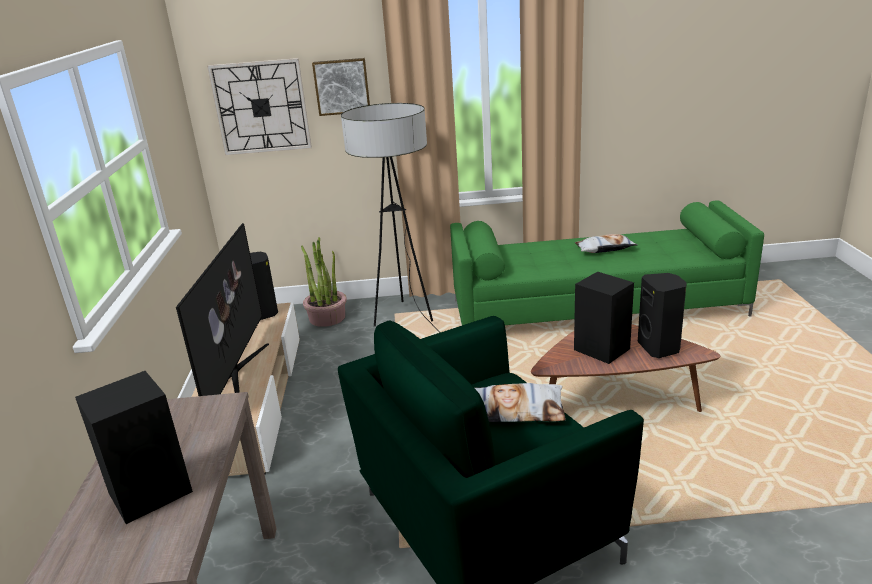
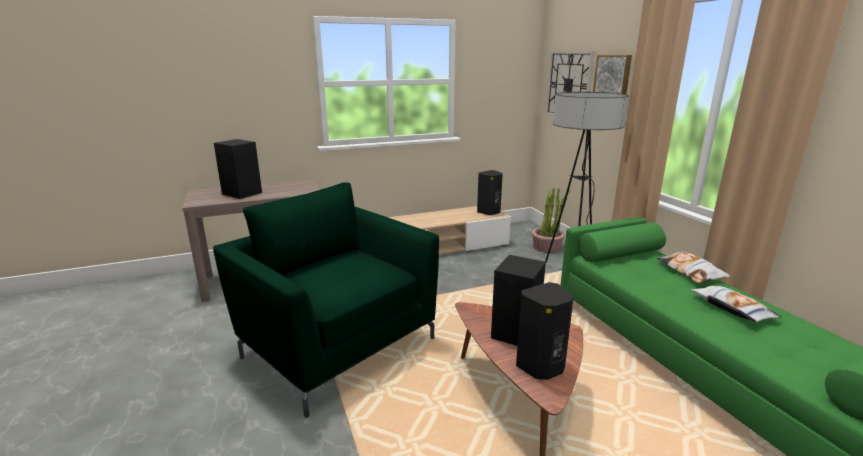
camera: 70 degrees right, 5 degrees down
(237, 373) = (419, 220): television -> none
(519, 410) = (350, 277): pillow -> pillow (690, 272)

